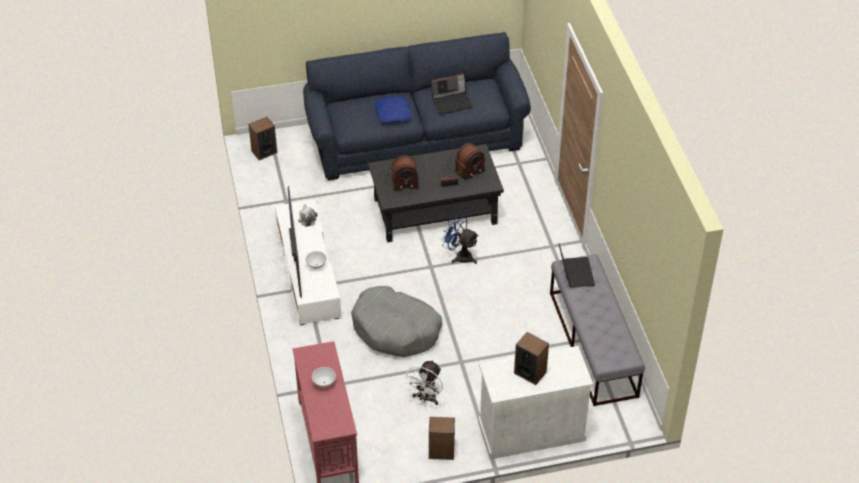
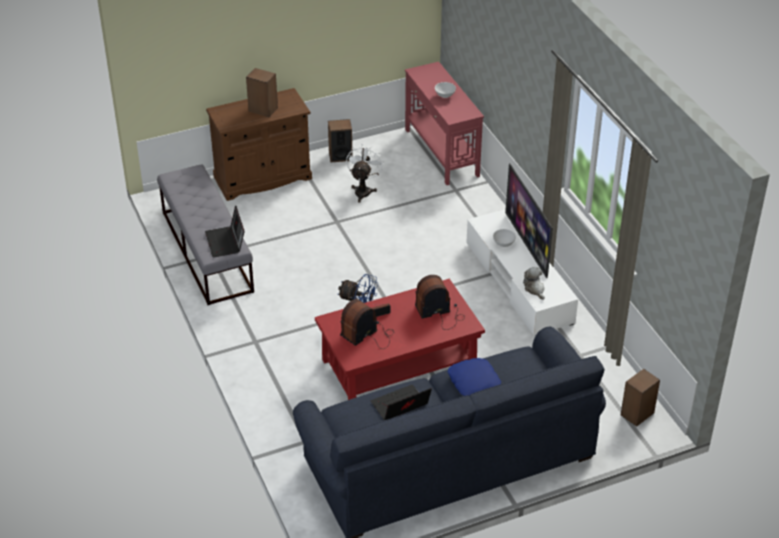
camera: 170 degrees right, 5 degrees down
(396, 329) = (407, 241): grey dog bed -> none
(435, 210) = (398, 366): black coffee table -> red coffee table
(531, 431) = (263, 178): white cabinet -> brown cabinet

